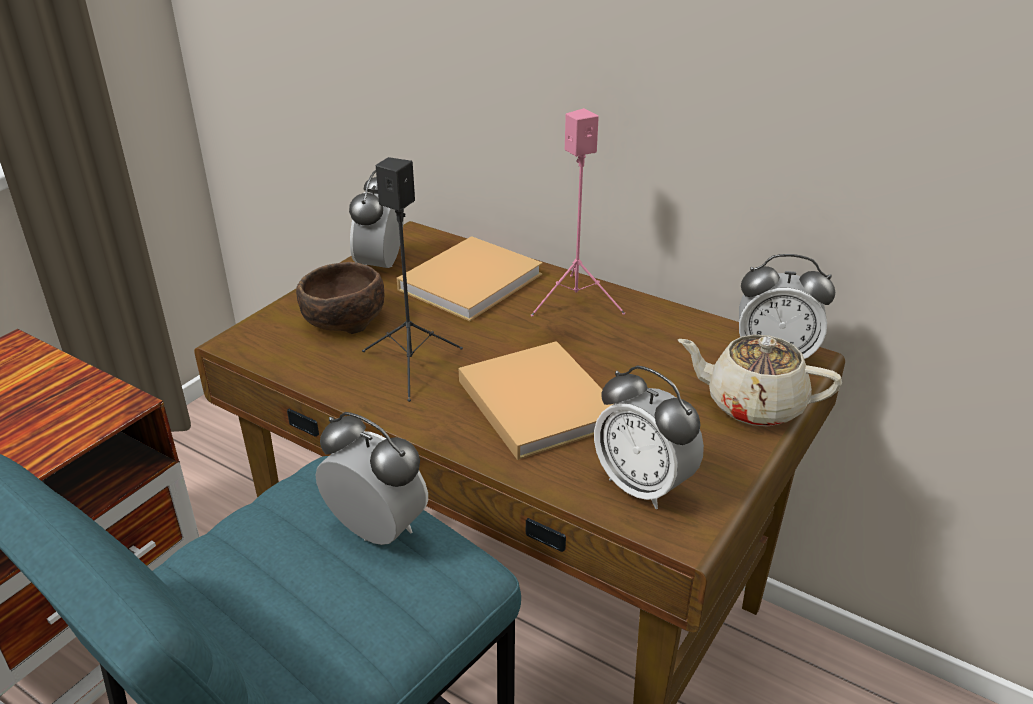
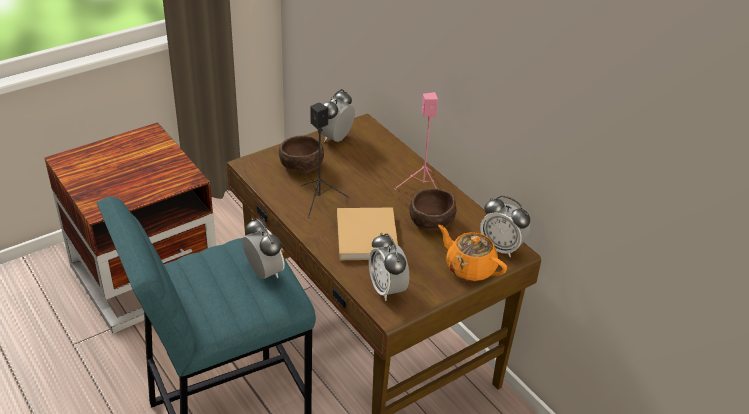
camera: 20 degrees right, 5 degrees up
(473, 280) = (378, 160): beige book -> none
(629, 349) = (430, 221): none -> brown bowl
(752, 404) = (469, 267): beige teapot -> orange teapot

